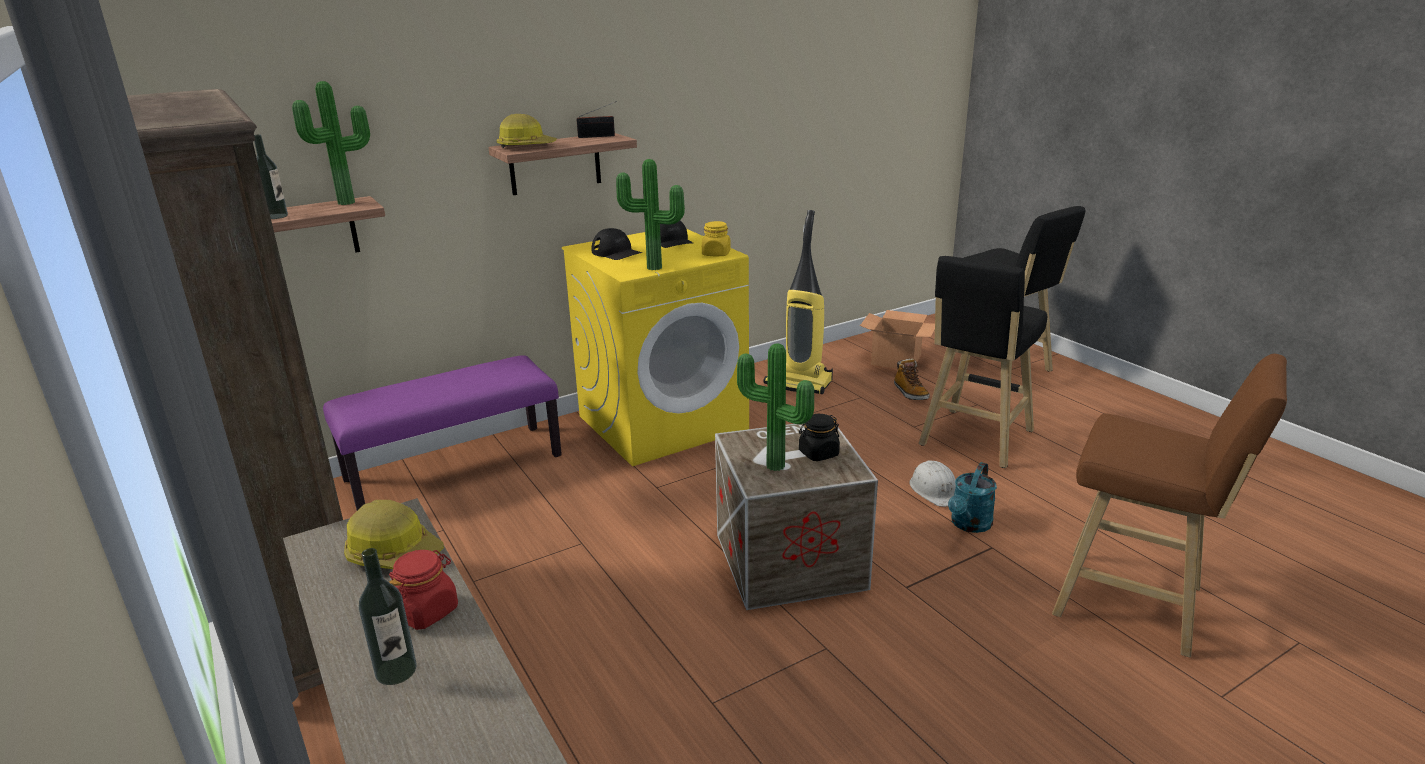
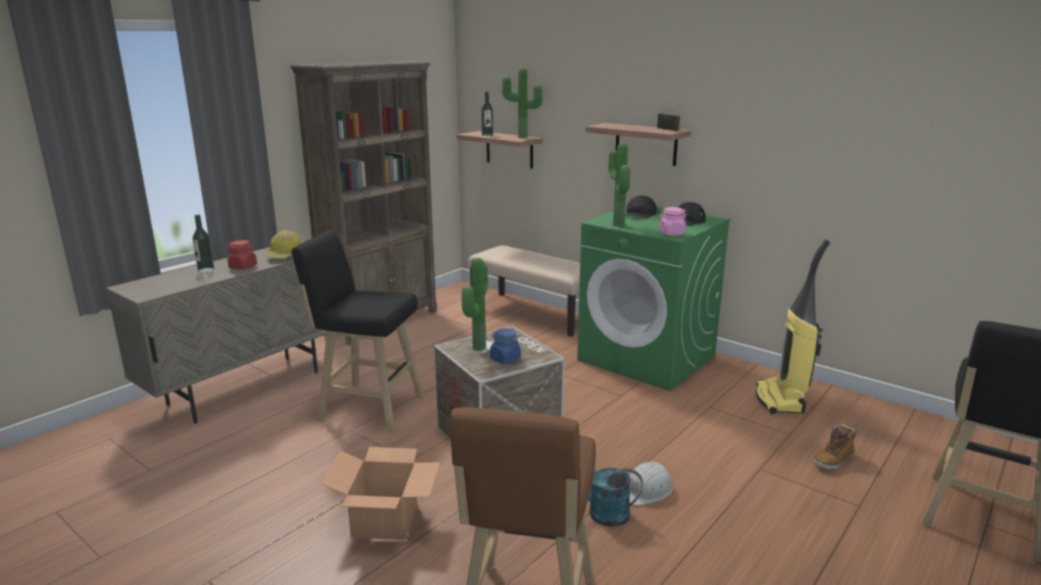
camera: 70 degrees right, 5 degrees down
(455, 467) = (534, 314): purple bench -> beige bench
(526, 147) = (612, 125): hard hat -> none
(663, 422) = (647, 358): yellow washing machine -> green washing machine
(716, 254) = (671, 233): yellow jar -> pink jar
(818, 453) = (505, 359): black jar -> blue jar
(895, 360) = (903, 444): cardboard box -> cardboard box (384, 519)
(974, 440) = (768, 507): black stool -> black stool (367, 406)

